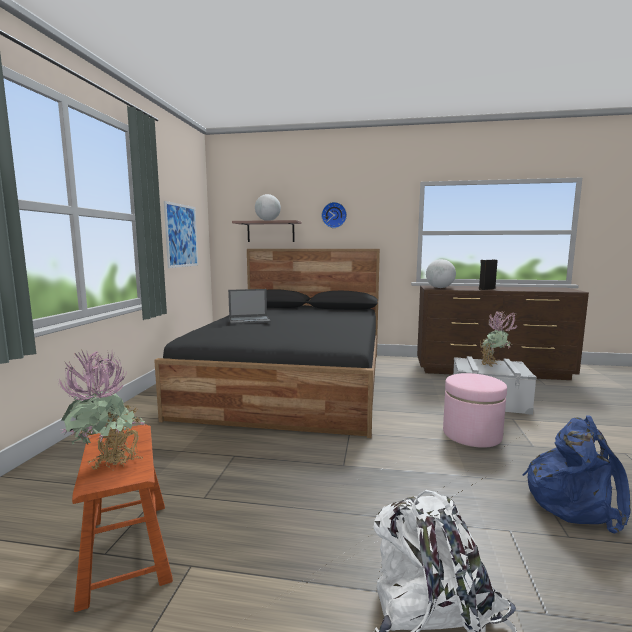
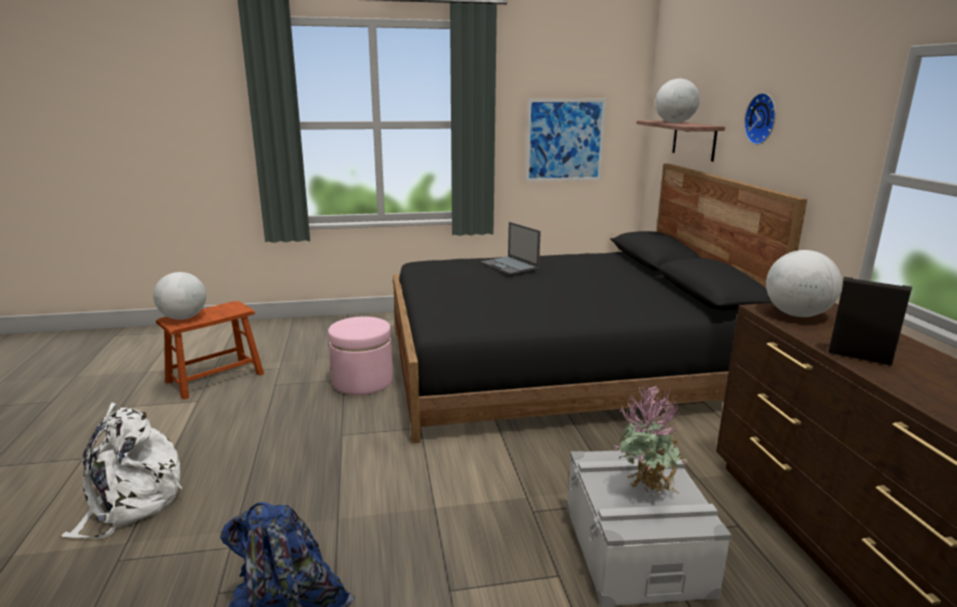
camera: 70 degrees right, 10 degrees up
(110, 469) = (183, 318): potted plant -> globe
(472, 434) = (463, 524): pink ottoman -> pink ottoman (363, 381)

